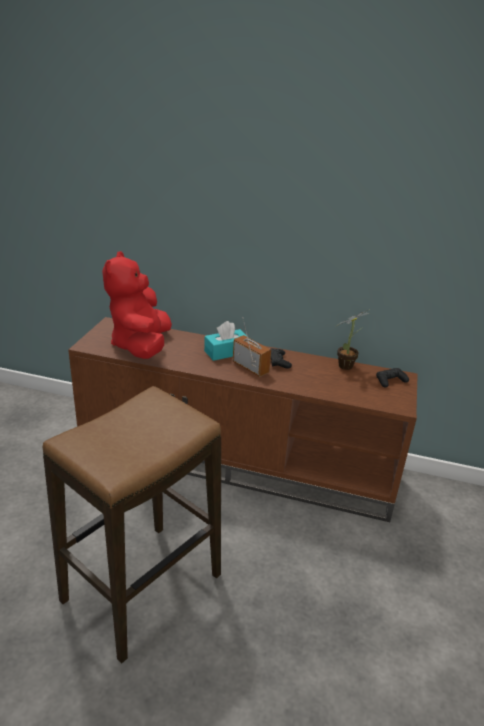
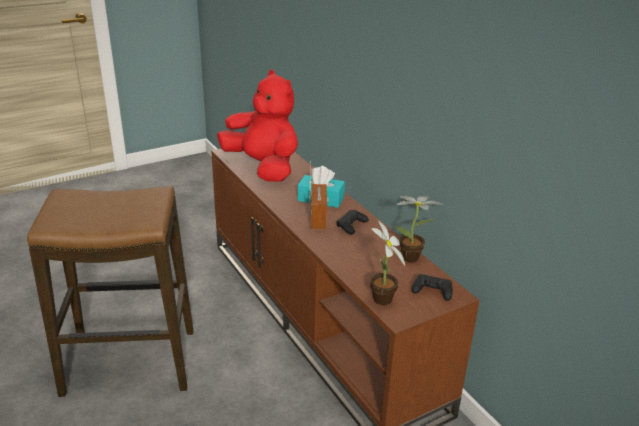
camera: 45 degrees right, 0 degrees up
(141, 346) = (263, 167): red plush toy -> red plush toy turned 90 degrees clockwise
(378, 402) = (381, 301): none -> potted plant

